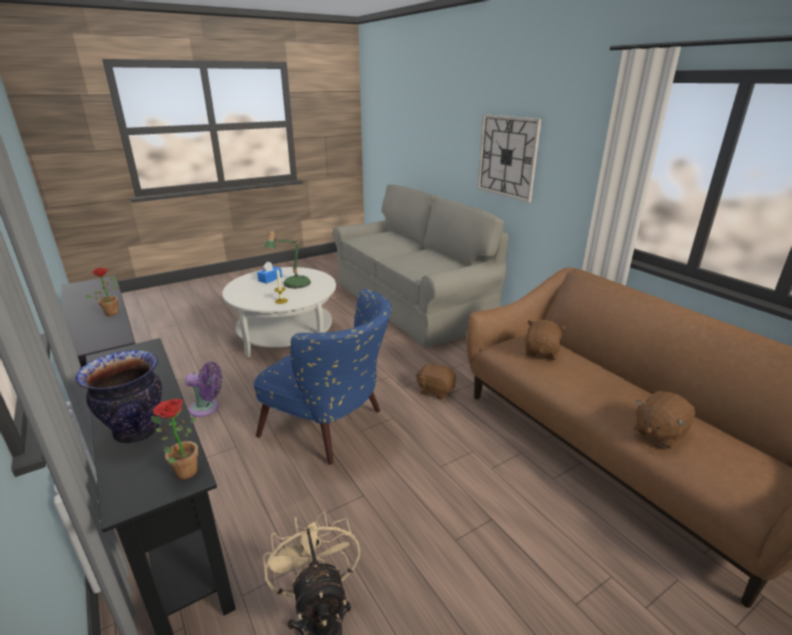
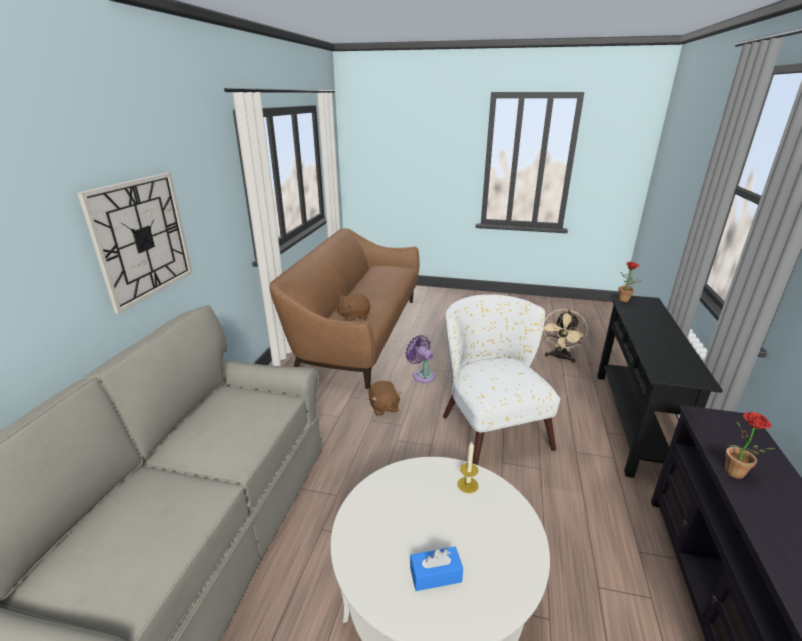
camera: 135 degrees left, 0 degrees up
(138, 431) = (652, 321): vase -> none
(207, 408) = (596, 511): purple fan -> purple fan (422, 375)
(293, 285) = (417, 521): table lamp -> none
(332, 427) = (490, 425): blue armchair -> white armchair
(658, 432) = (389, 282): brown plush toy -> none

